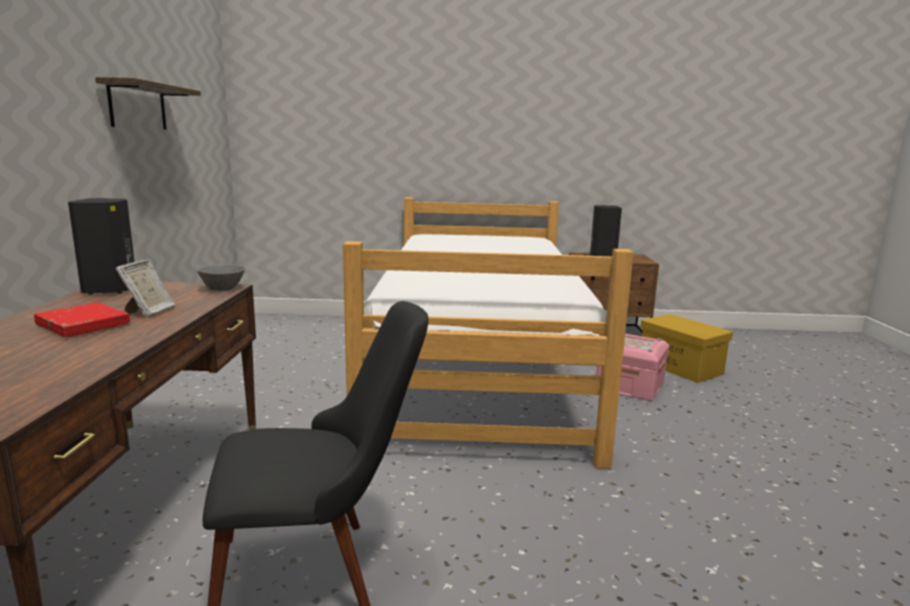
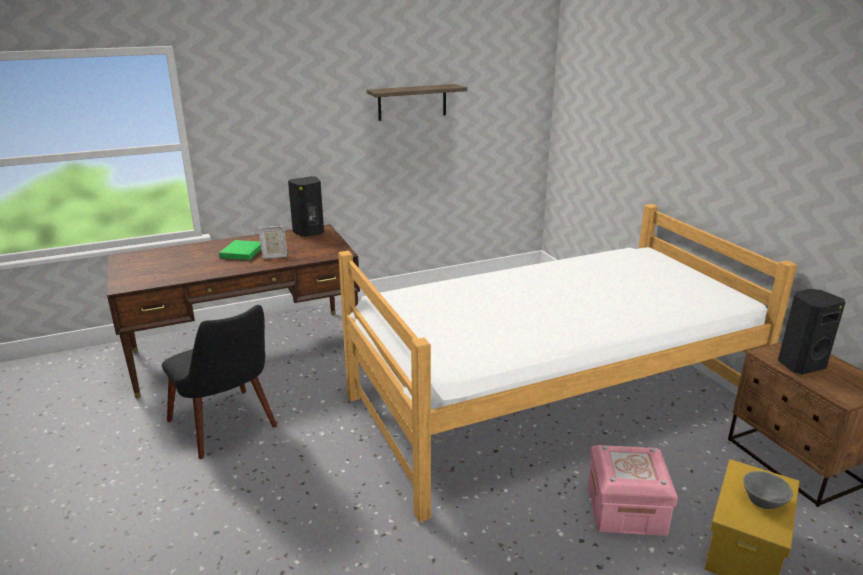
camera: 65 degrees right, 10 degrees up
(83, 325) = (242, 253): red book -> green book
(223, 289) = (337, 253): grey bowl -> grey bowl (763, 503)

